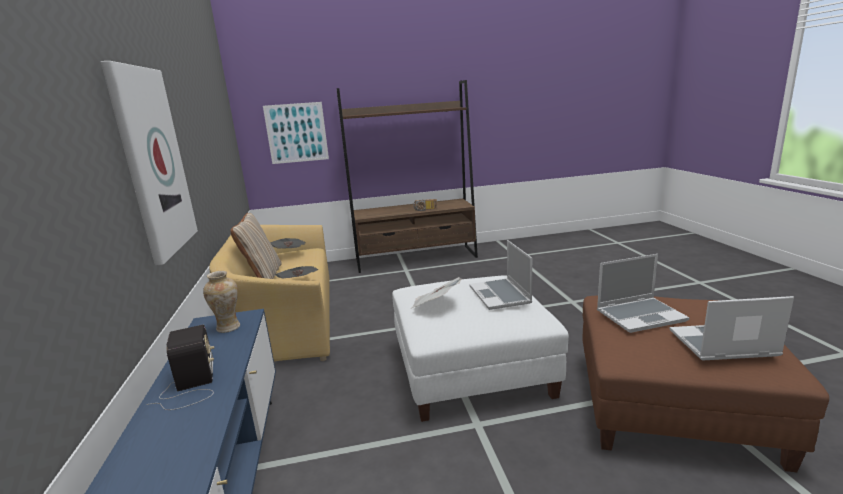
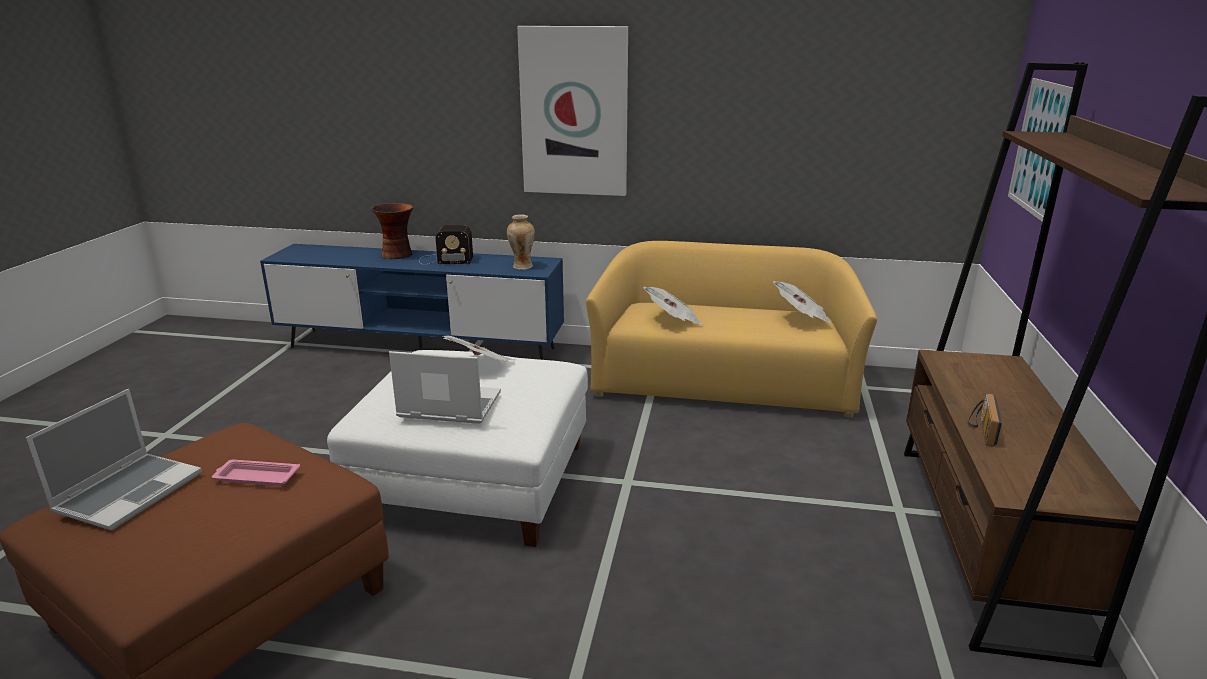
camera: 110 degrees right, 5 degrees up
(152, 439) = (398, 255): none -> vase
(263, 276) = (720, 305): beige pillow -> none
(640, 315) = (256, 477): laptop -> pink tray

